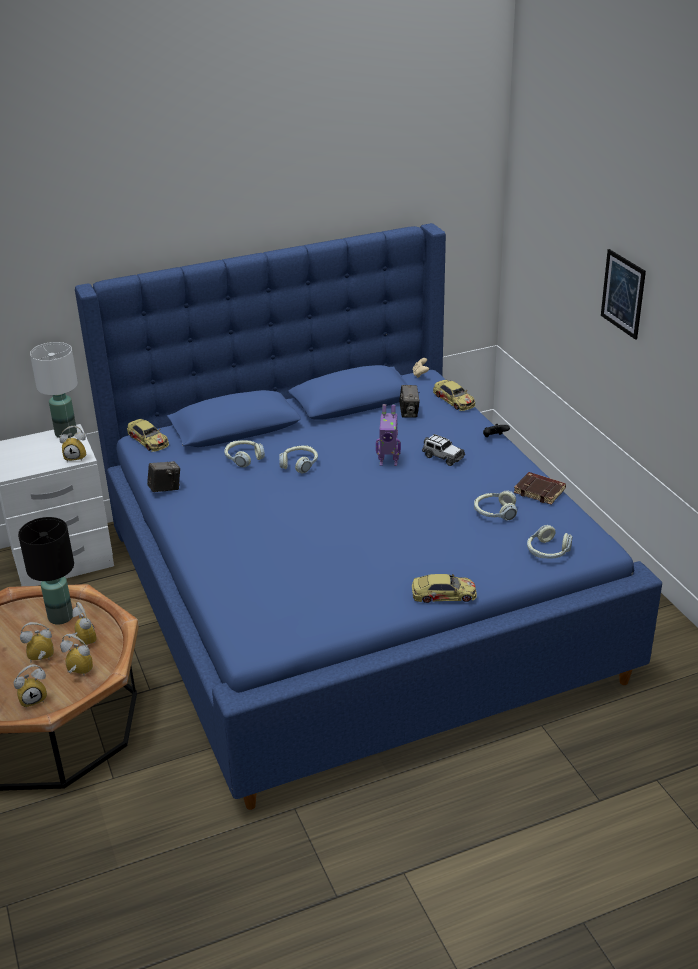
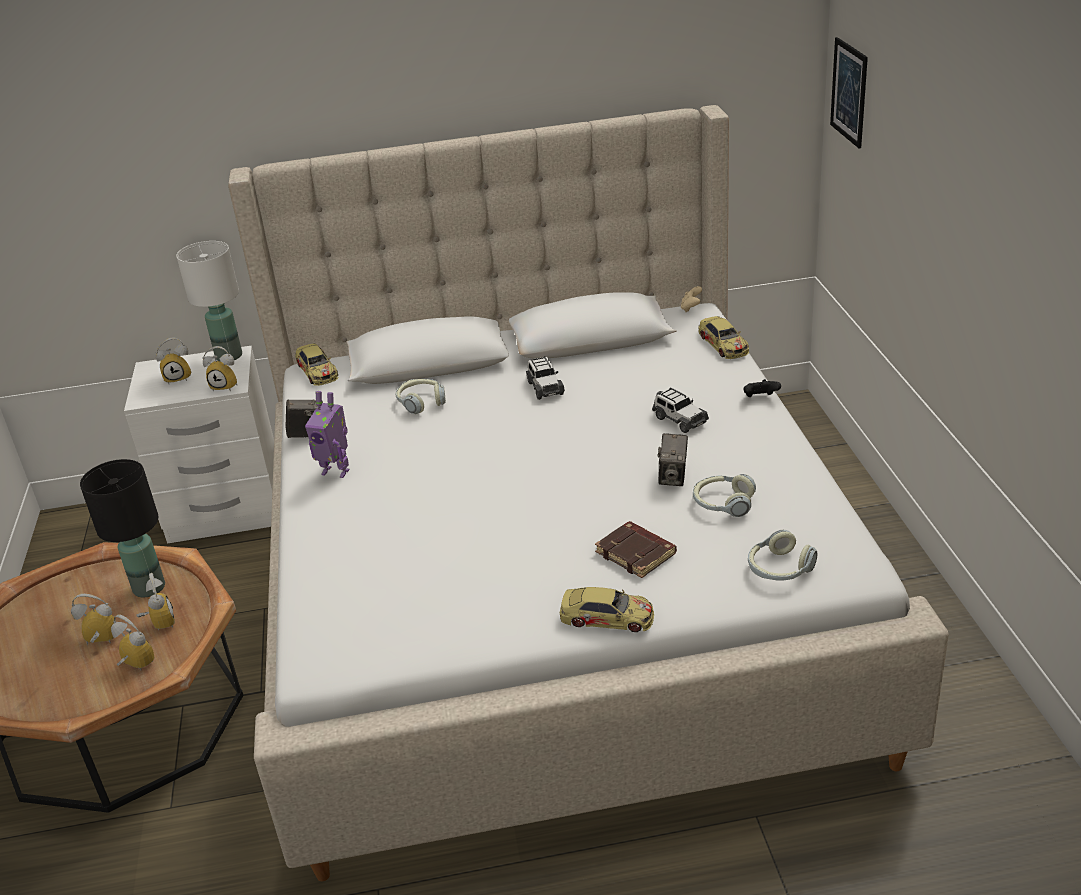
camera: 15 degrees right, 0 degrees up
(33, 698) = (68, 694): alarm clock -> alarm clock (179, 378)
(299, 464) = (487, 415): headphones -> none
(334, 441) = (545, 387): none -> toy car
(353, 597) = (556, 597): blue bed -> beige bed
(388, 462) = (604, 421): toy robot -> toy robot (336, 471)
(409, 413) = (657, 357): camera -> camera (673, 477)
(540, 491) = (799, 479): brown book -> brown book (637, 553)
(623, 293) = (952, 202): picture -> picture (849, 92)

